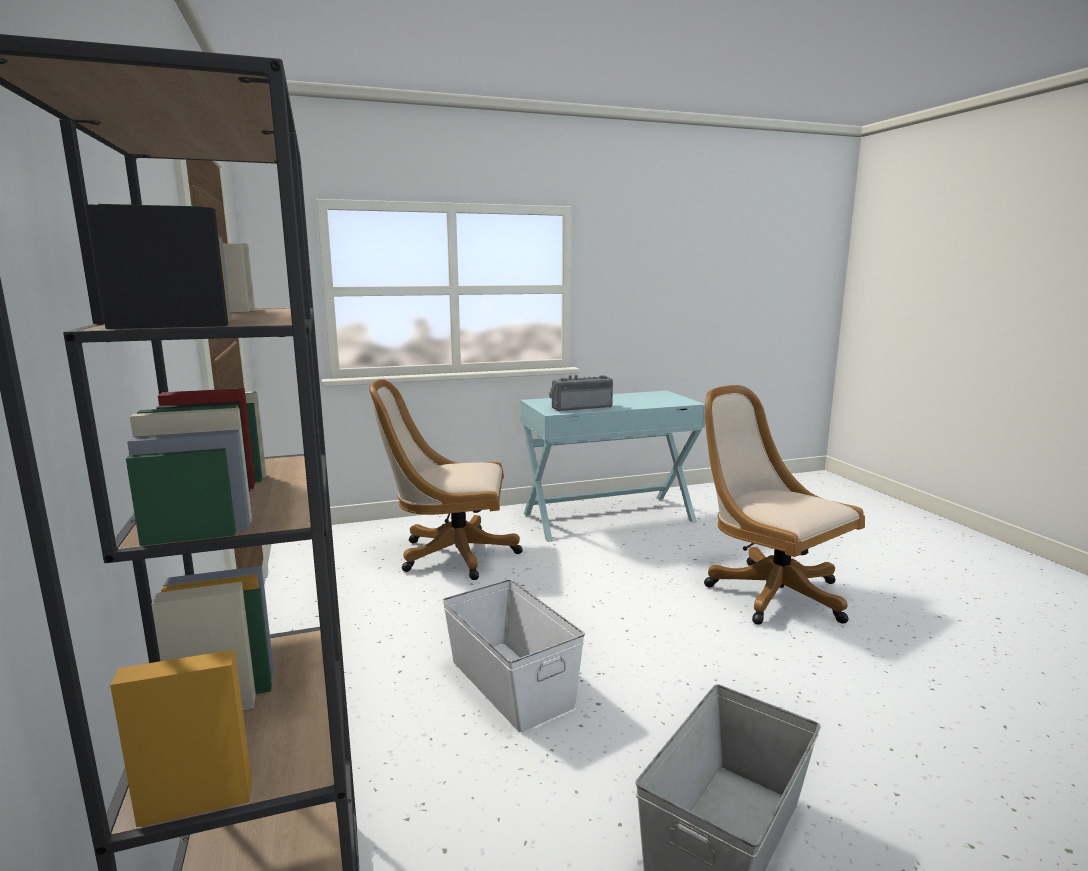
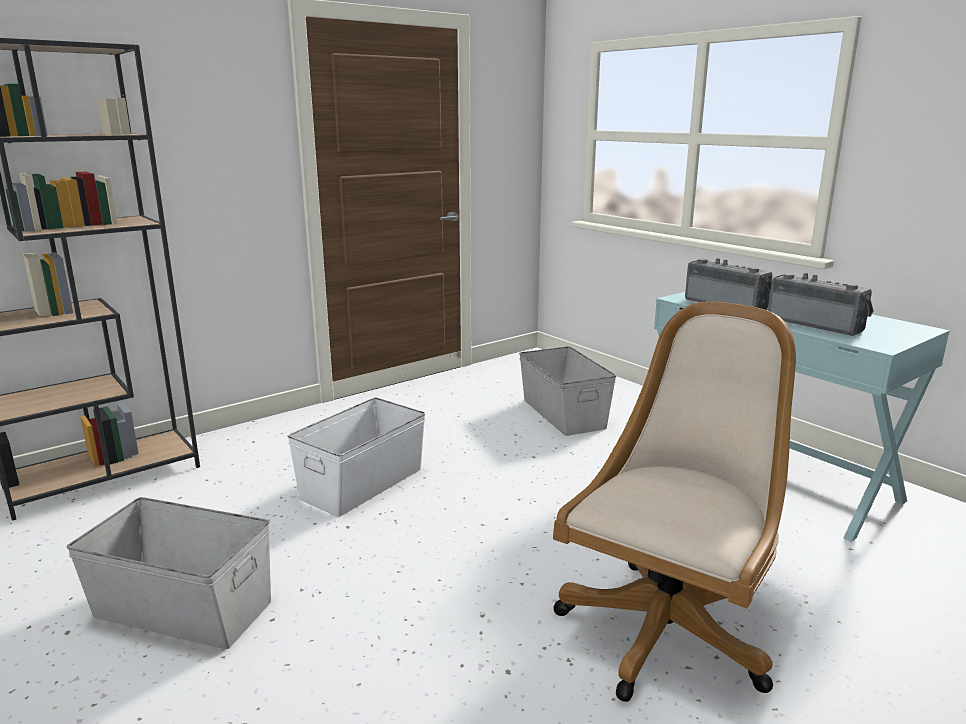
camera: 70 degrees right, 5 degrees up
(449, 554) = (564, 413): office chair -> grey storage box
(640, 402) = (816, 324): none -> radio

